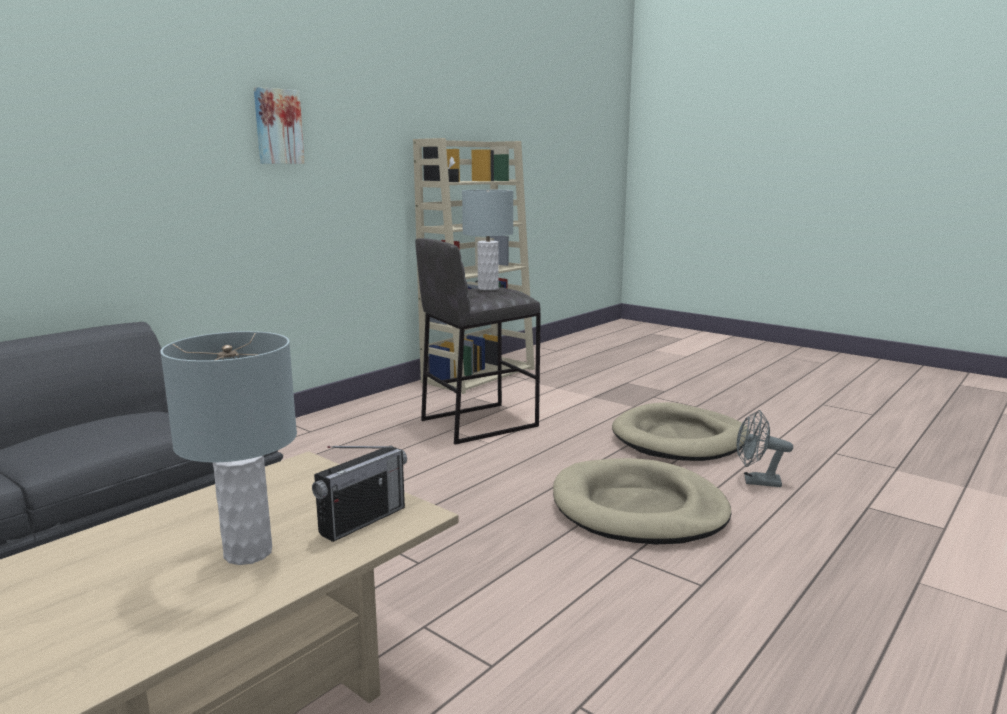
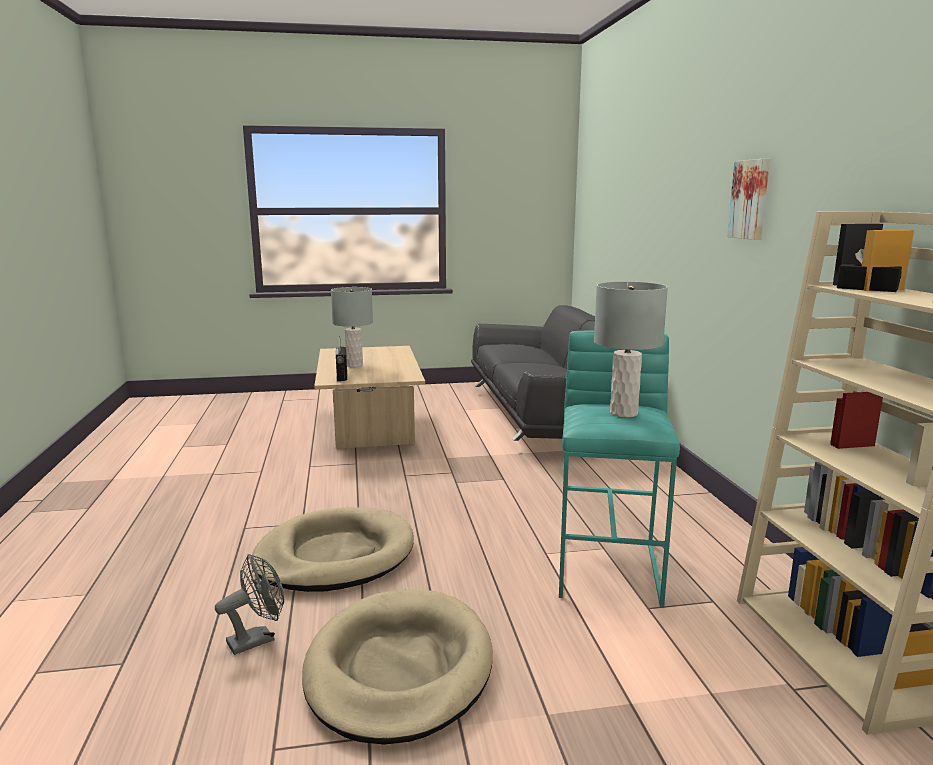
camera: 130 degrees right, 0 degrees up
(477, 423) = (609, 569): grey stool -> turquoise stool

